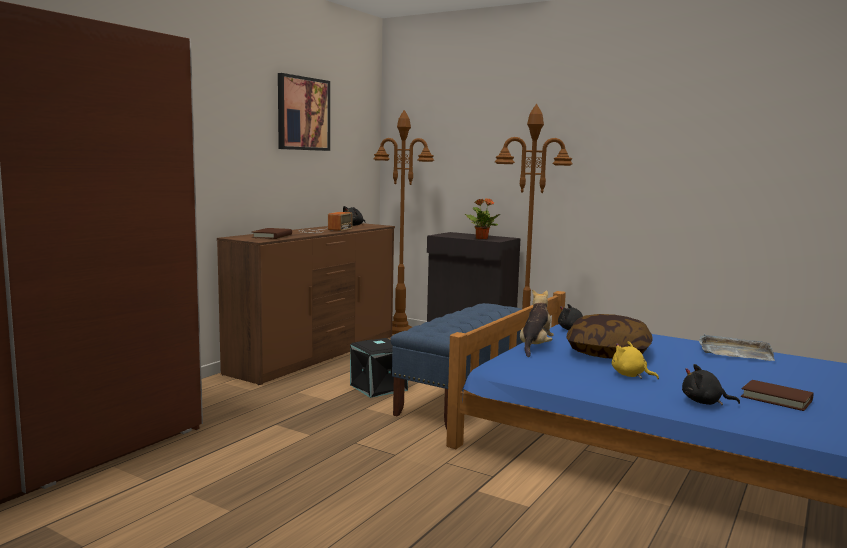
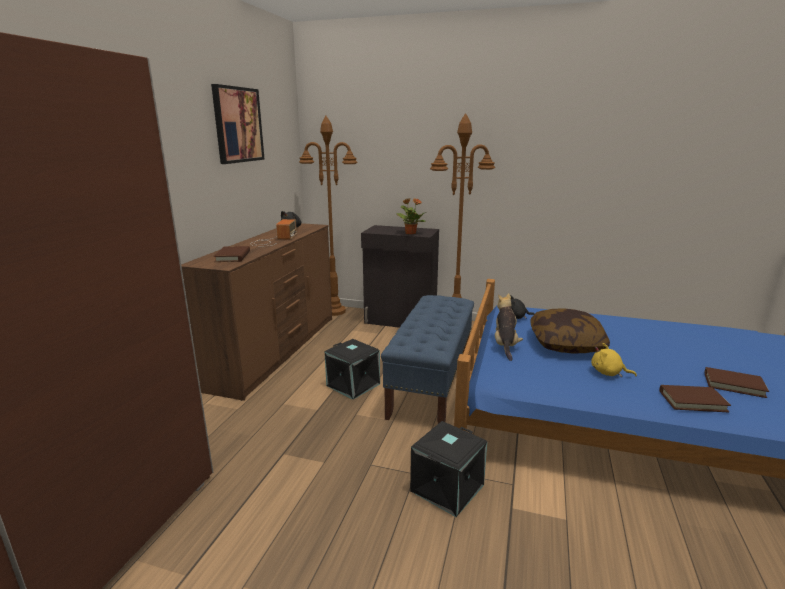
camera: 15 degrees left, 10 degrees up
(420, 467) = (446, 487): none -> black storage box
(704, 402) = (692, 401): black plush toy -> brown book
(734, 351) = (650, 327): grey tray -> none

